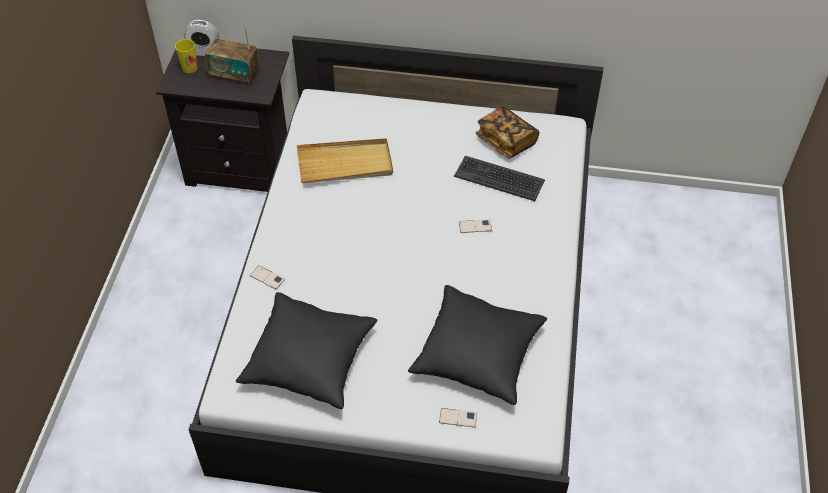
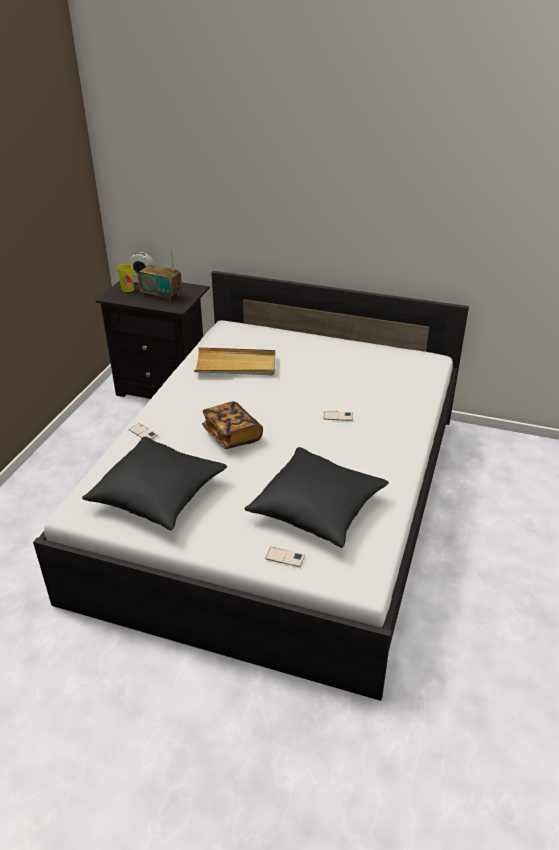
camera: 10 degrees right, 15 degrees down
(499, 178) = (367, 386): keyboard -> none
(506, 141) = (379, 363): book -> book (232, 435)

